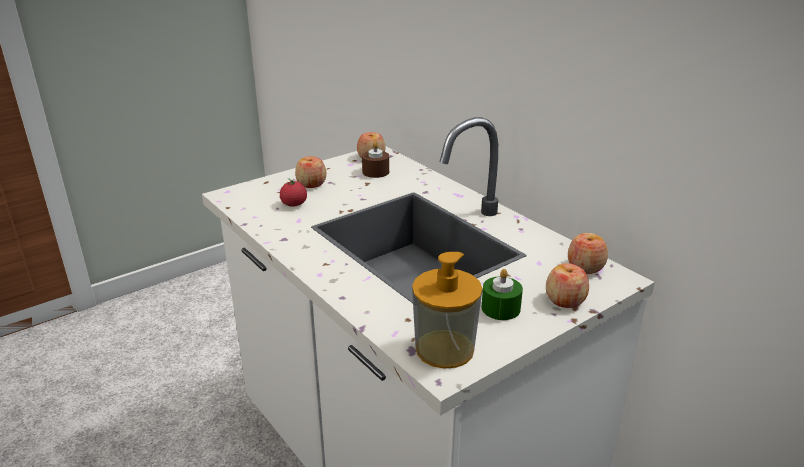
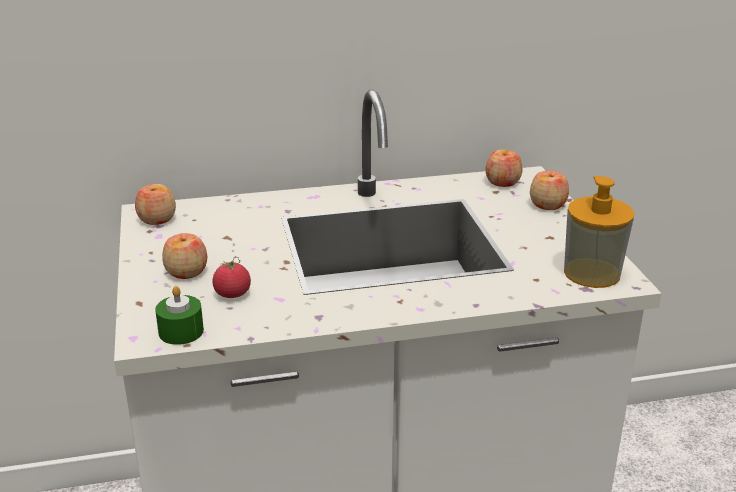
camera: 65 degrees left, 0 degrees up
(375, 172) = (202, 225): brown candle -> none
(500, 308) = (544, 233): green candle -> green candle (181, 331)

